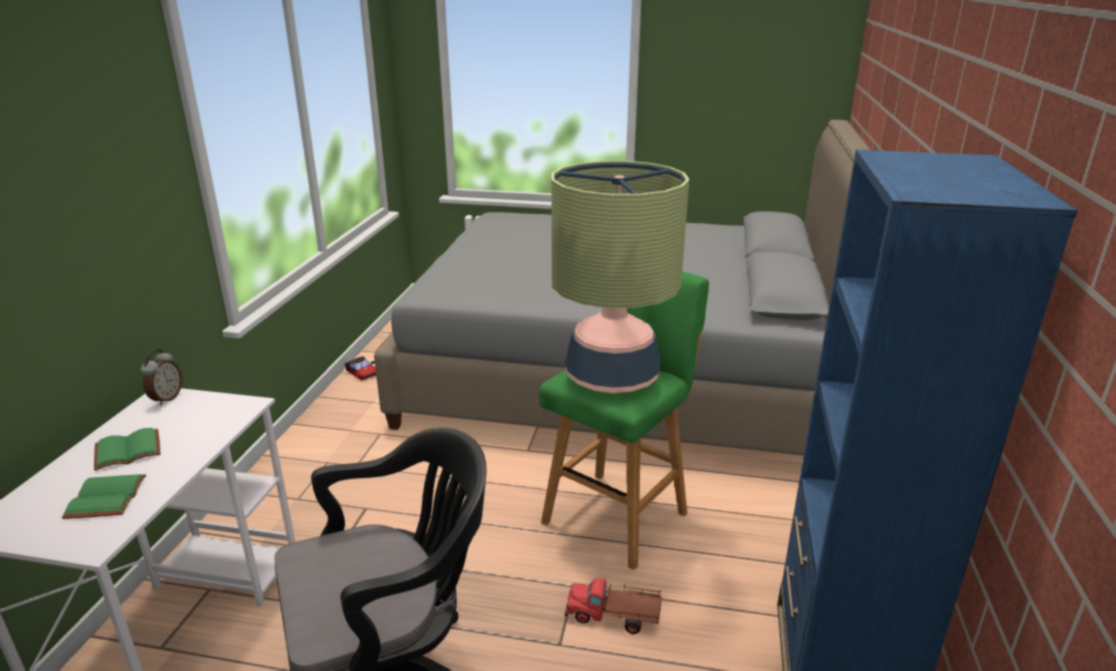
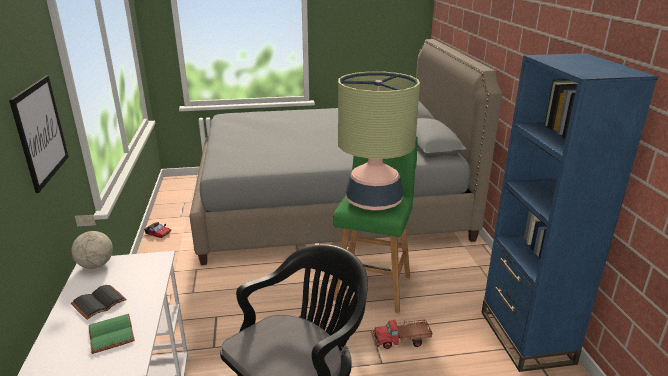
camera: 20 degrees left, 0 degrees up
(109, 203) = (40, 131): none -> picture
(129, 450) = (99, 302): green book -> black book
(166, 398) = (96, 265): alarm clock -> globe

